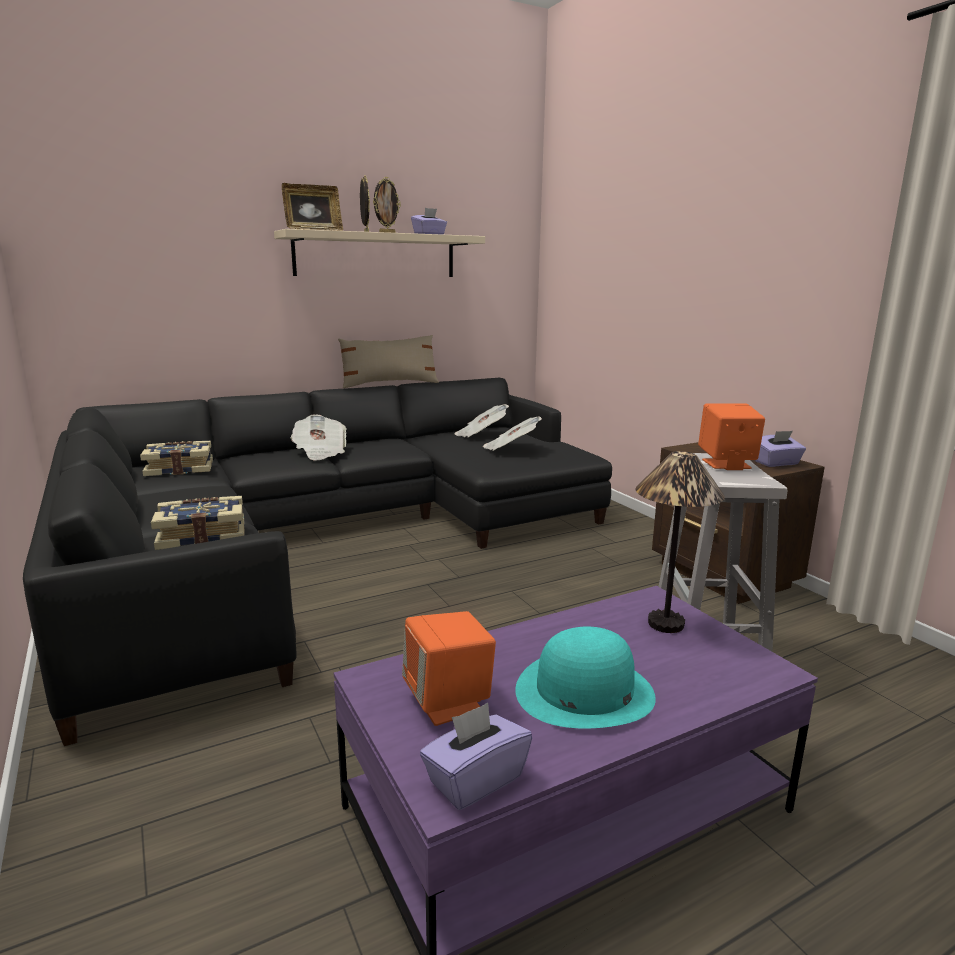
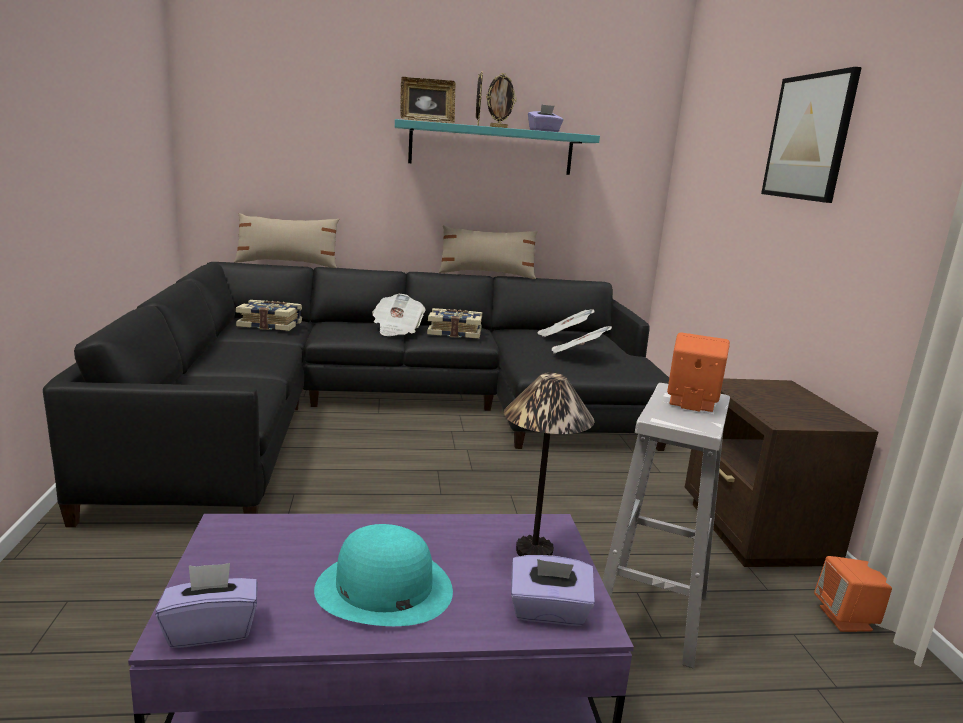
camera: 20 degrees right, 0 degrees up
(174, 399) = (287, 264): none -> beige pillow
(202, 535) = (229, 382): book -> book (455, 332)
(376, 255) = (491, 148): beige shelf -> turquoise shelf
(448, 702) = (261, 563): orange speaker -> orange speaker (846, 619)
(705, 225) = (808, 137): none -> picture
(776, 463) = (819, 417): purple tissue box -> purple tissue box (548, 612)

